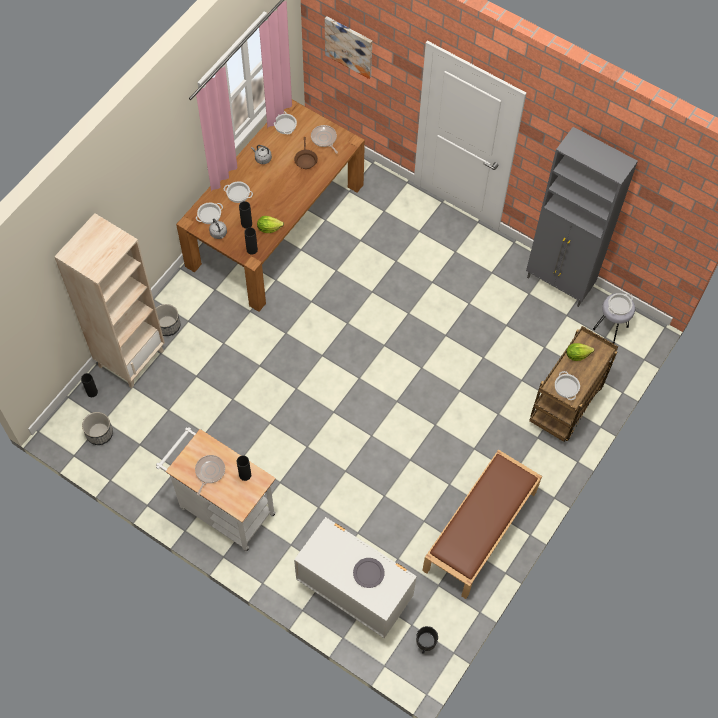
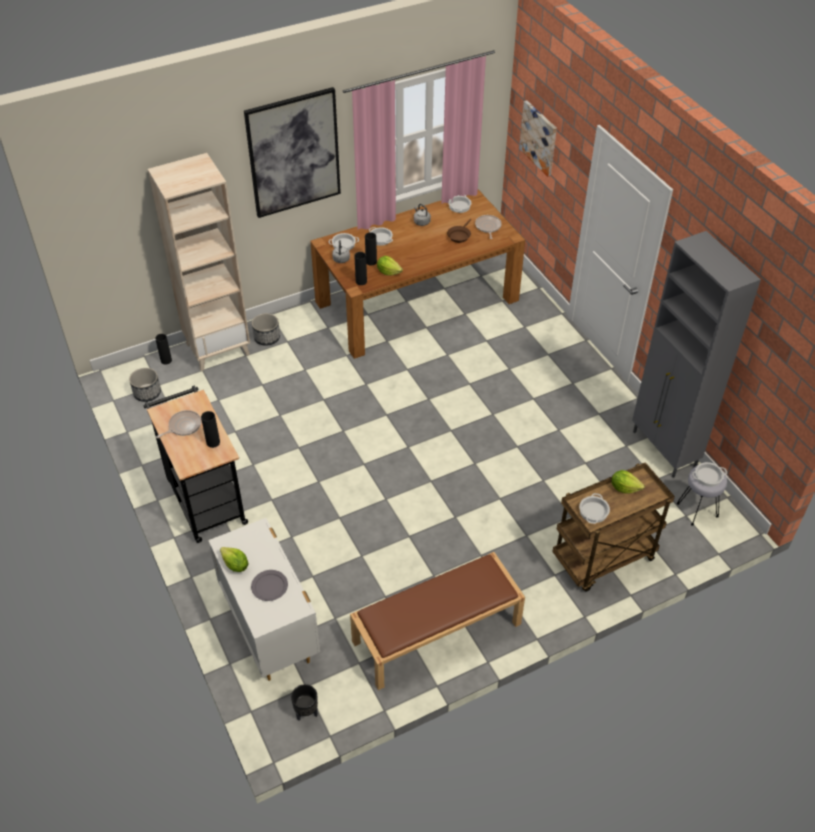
camera: 30 degrees right, 15 degrees down
(154, 166) = (293, 153): none -> picture
(223, 508) = (204, 497): white cart -> black cart
(330, 569) = (235, 565): none -> lettuce

